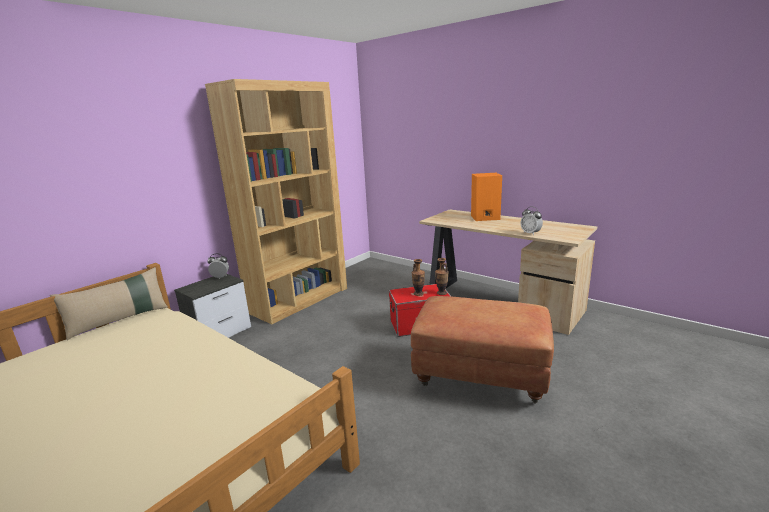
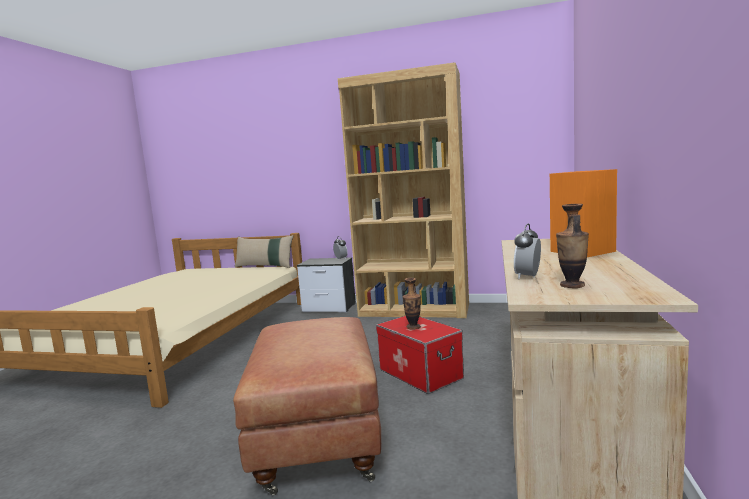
camera: 65 degrees right, 10 degrees down
(441, 293) = (429, 336): vase -> vase (572, 285)

